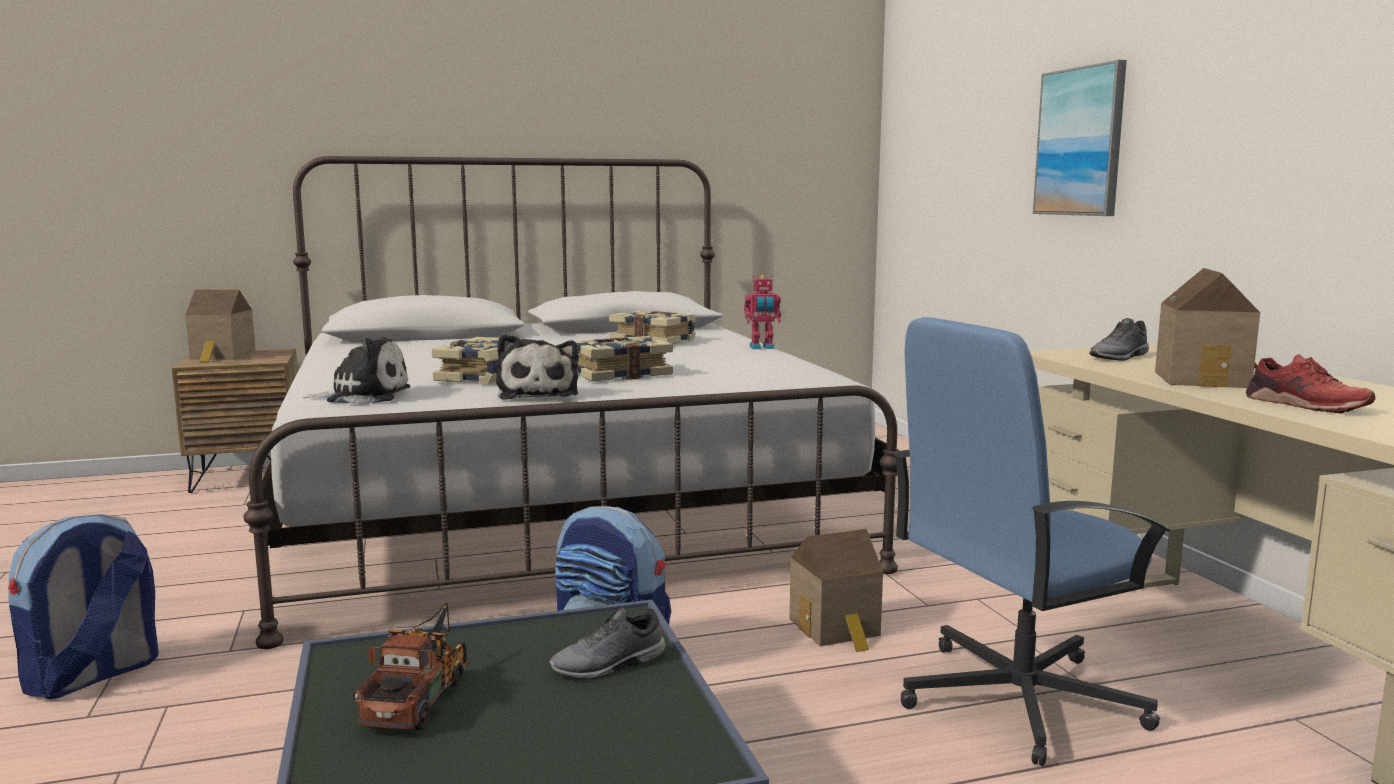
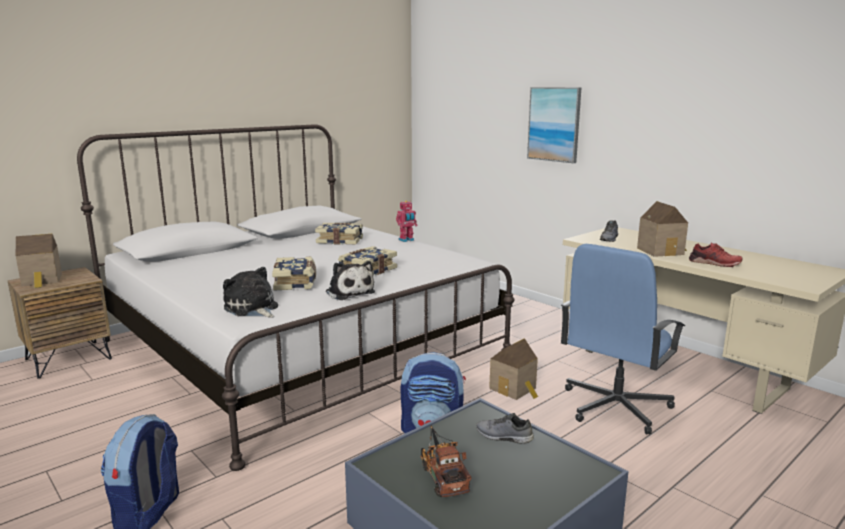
camera: 25 degrees left, 5 degrees up
(364, 396) = (252, 309): plush toy -> plush toy turned 105 degrees counterclockwise
(609, 666) = (503, 437): grey shoe -> grey shoe turned 75 degrees clockwise

